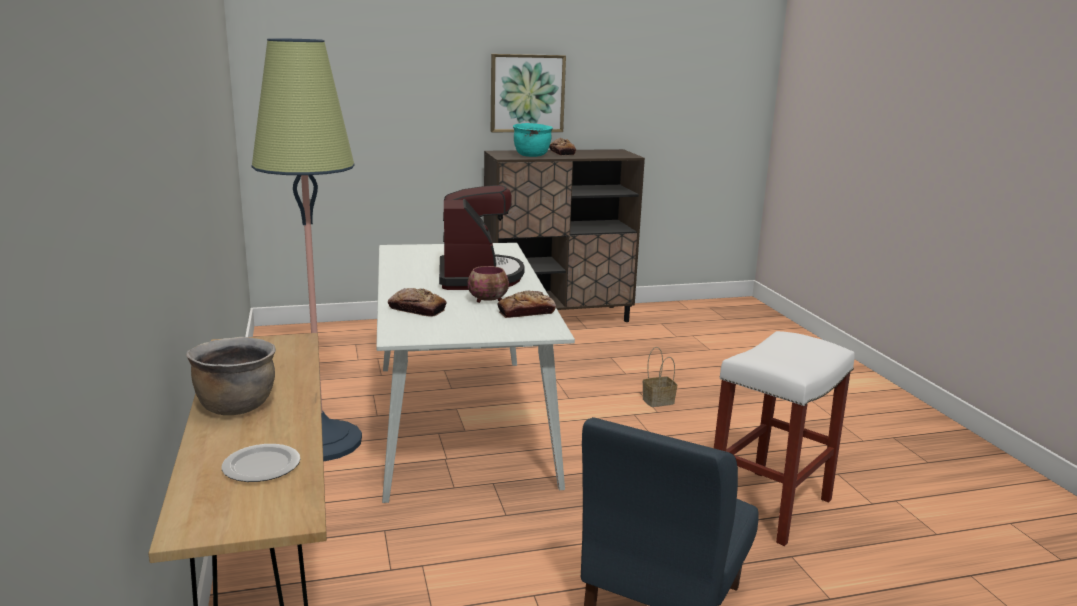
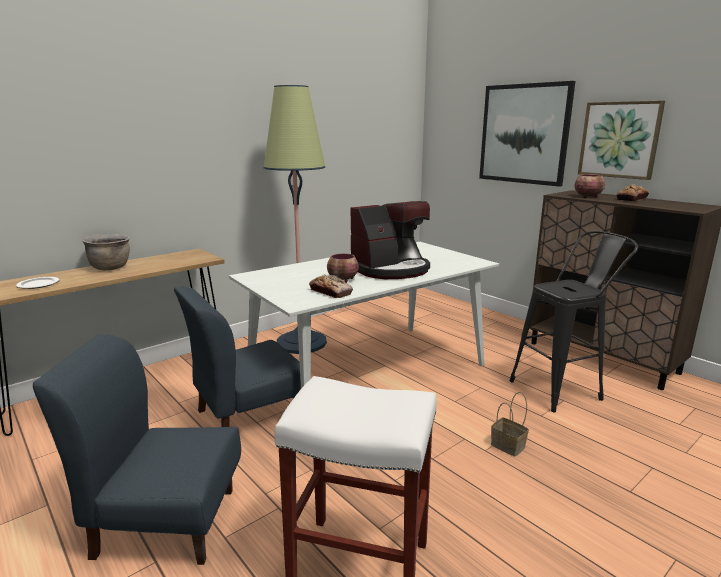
camera: 65 degrees right, 0 degrees up
(414, 88) = (524, 134): none -> picture
(417, 309) = (302, 270): bread -> none
(481, 518) = (247, 414): none -> blue chair
(532, 155) = (588, 197): turquoise cooking pot -> bowl
(593, 350) = (562, 389): none -> black stool

